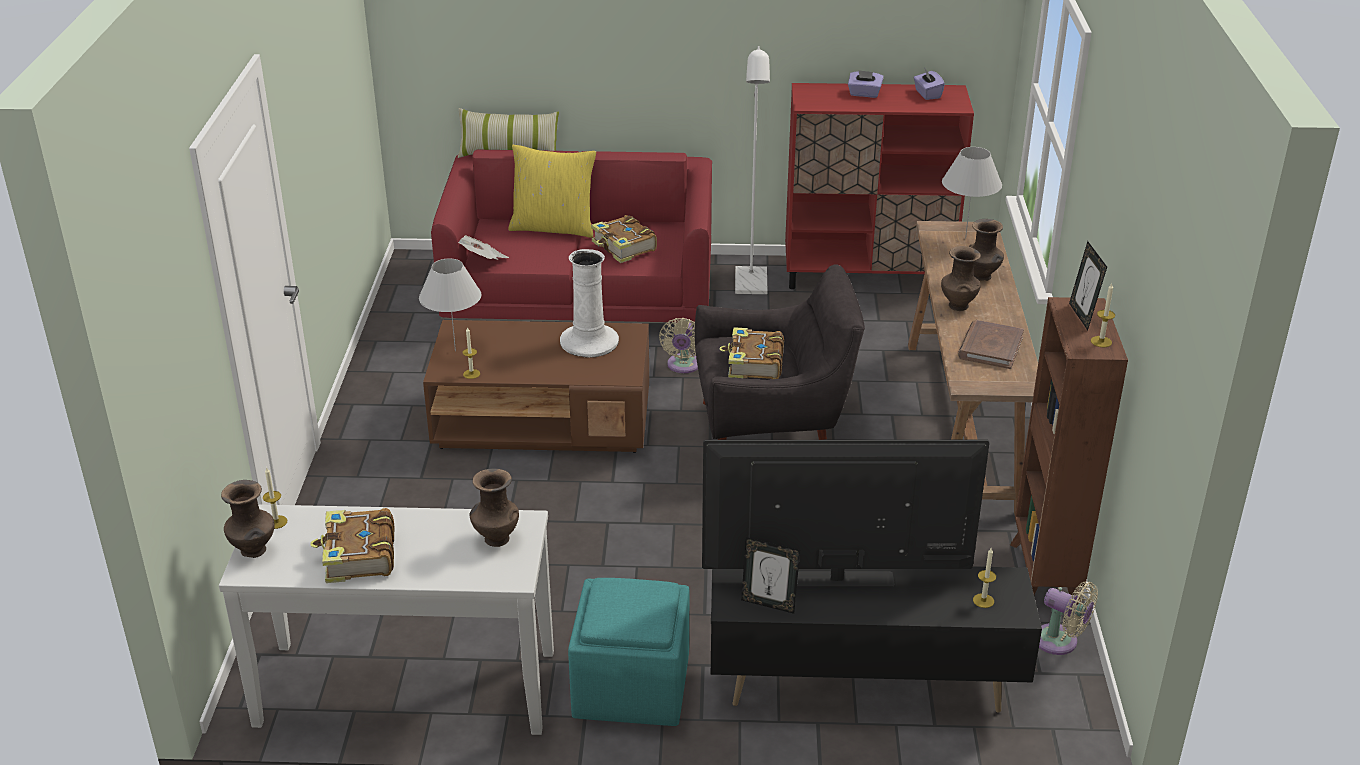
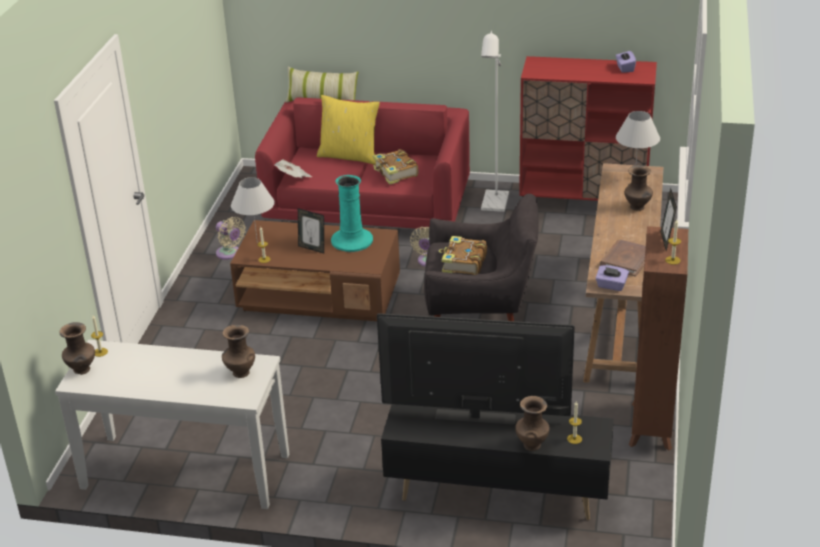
camera: 10 degrees right, 0 degrees up
(358, 556) = (148, 378): book -> none
(589, 342) = (352, 241): white vase -> turquoise vase
(632, 689) = (336, 484): turquoise ottoman -> none
(769, 604) = (423, 430): picture frame -> picture frame (312, 248)
(864, 94) = (577, 66): purple tissue box -> purple tissue box (611, 286)
(958, 305) = (612, 228): brown vase -> brown vase (531, 444)
(1060, 642) = (647, 475): beige fan -> beige fan (230, 254)

